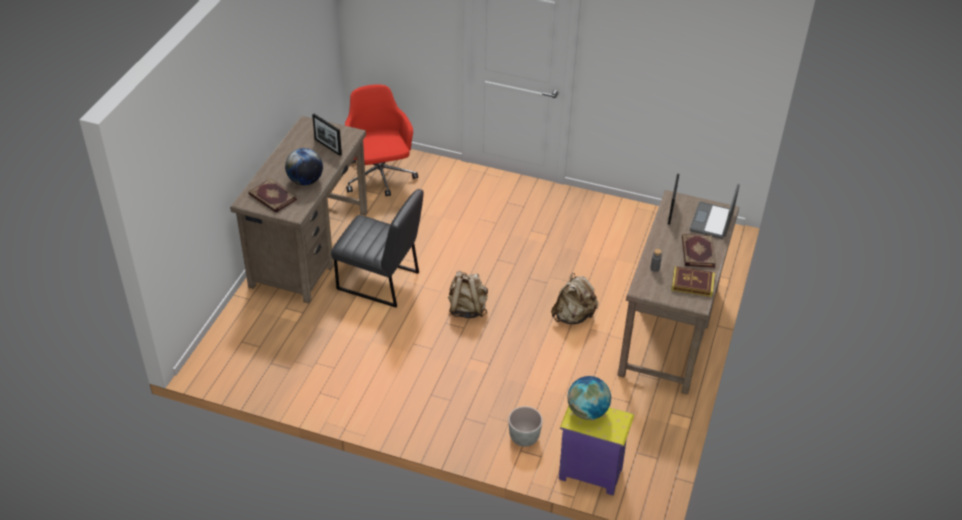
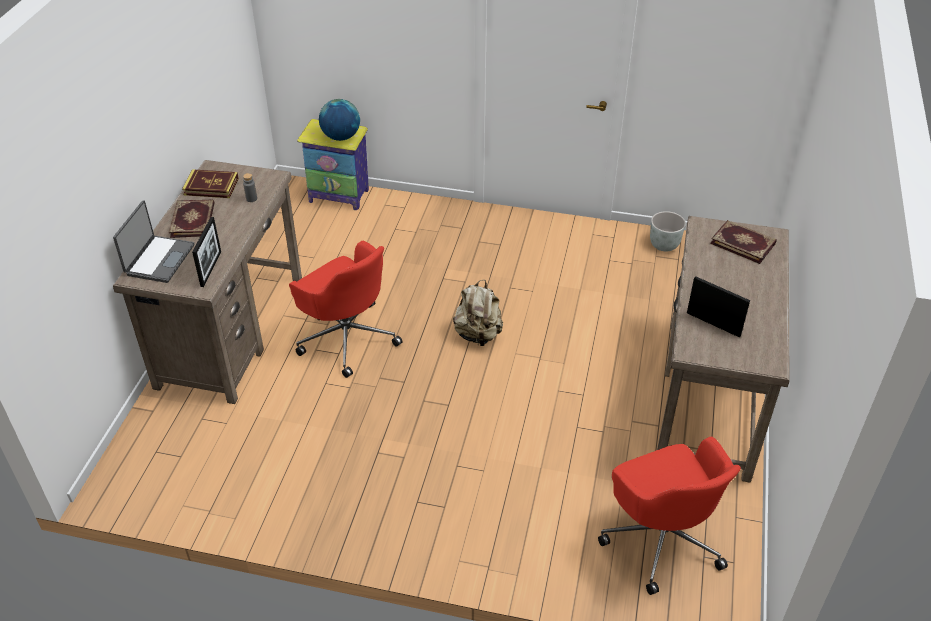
camera: 175 degrees right, 0 degrees up
(305, 181) = (714, 269): globe -> none
(380, 281) = (595, 359): grey chair -> none
(524, 438) = (401, 216): grey planter -> grey planter (663, 245)
(573, 316) = (347, 337): beige backpack -> red office chair

